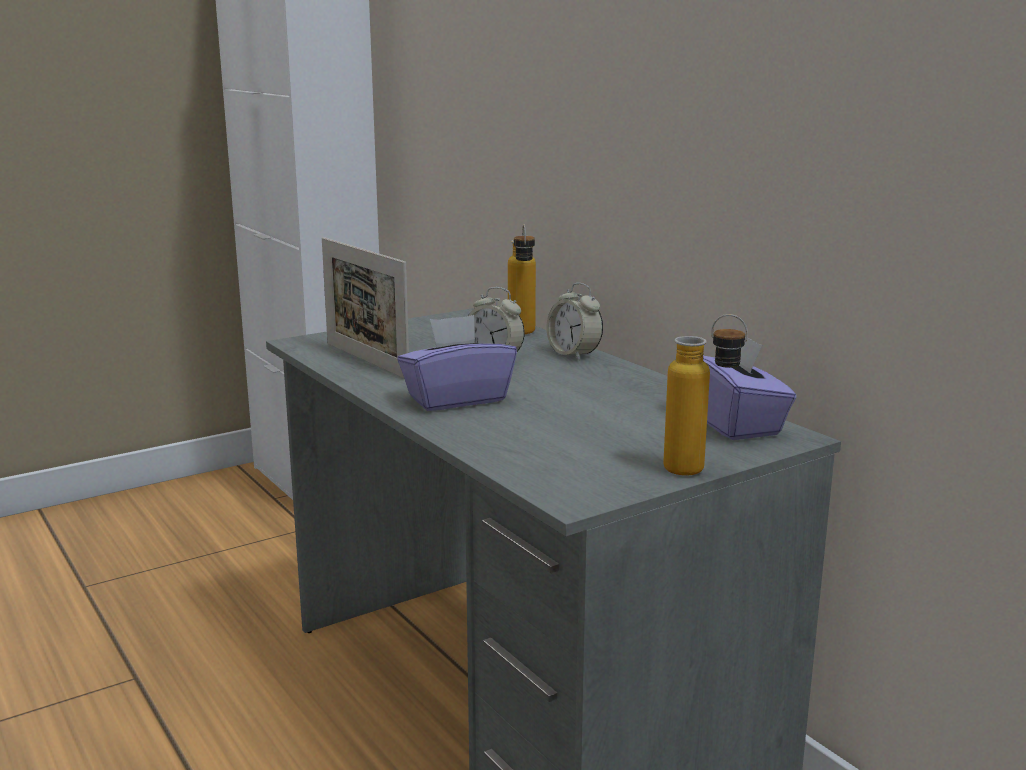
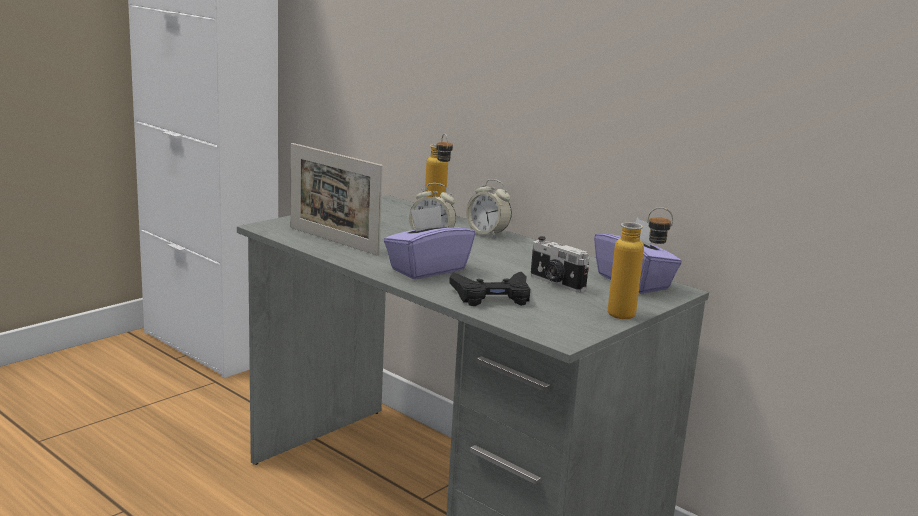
camera: 15 degrees left, 0 degrees up
(516, 436) = (492, 296): none -> black game controller
(620, 421) = (556, 283): none -> camera

